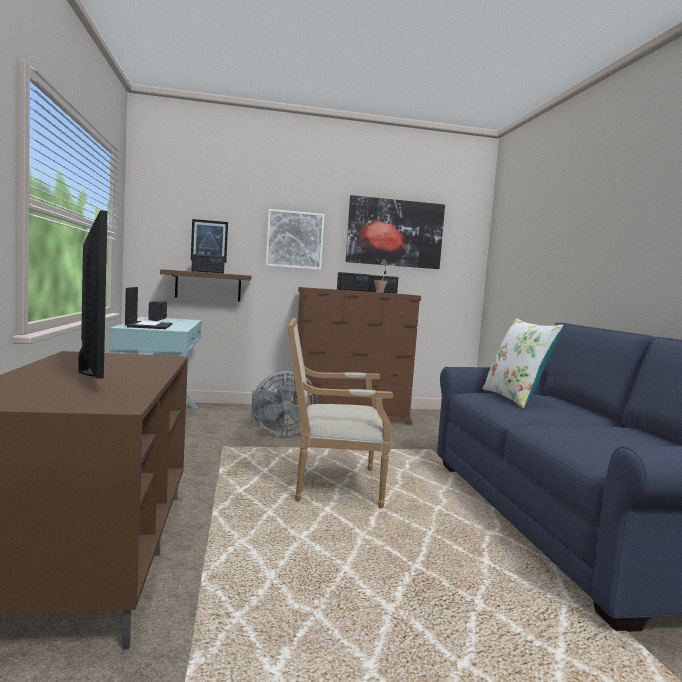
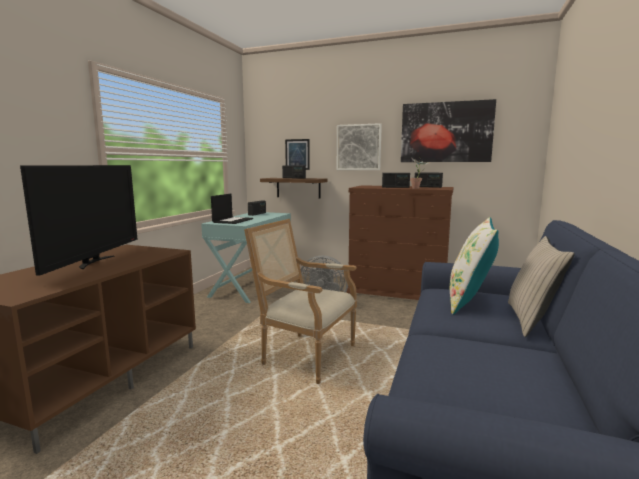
camera: 30 degrees right, 5 degrees up
(580, 408) = (532, 320): none -> beige pillow

